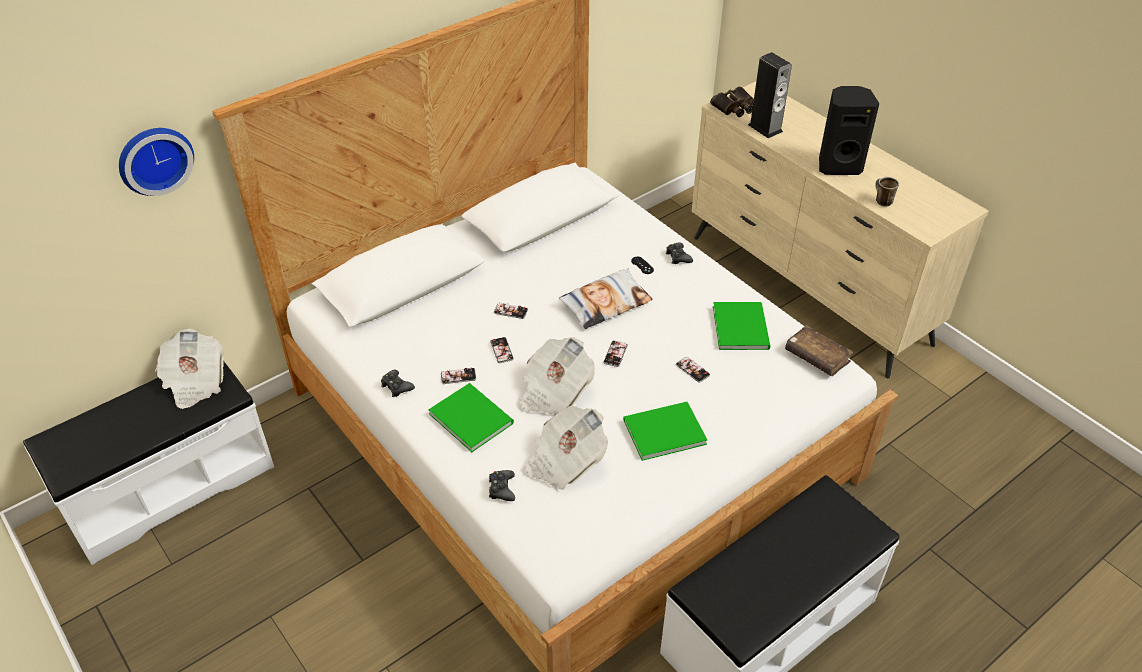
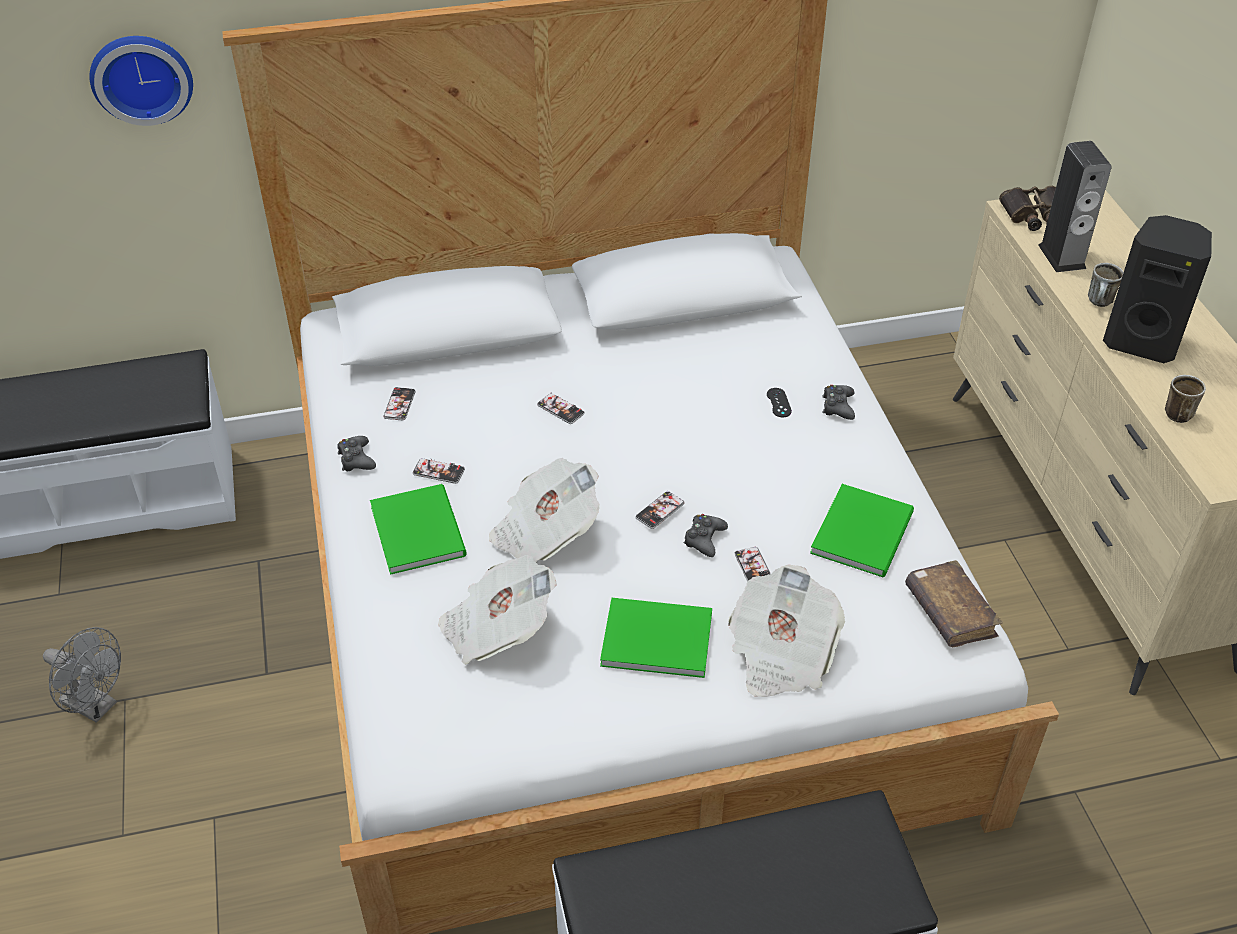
camera: 25 degrees right, 0 degrees up
(195, 382) = (158, 379): newspaper -> newspaper (780, 654)
(252, 629) = (96, 706): none -> grey fan
(501, 350) = (514, 456): phone -> phone (399, 404)
(502, 489) = (396, 635): black game controller -> black game controller (704, 539)
(605, 303) = (693, 438): pillow -> none
(803, 150) = (1100, 304): none -> mug

